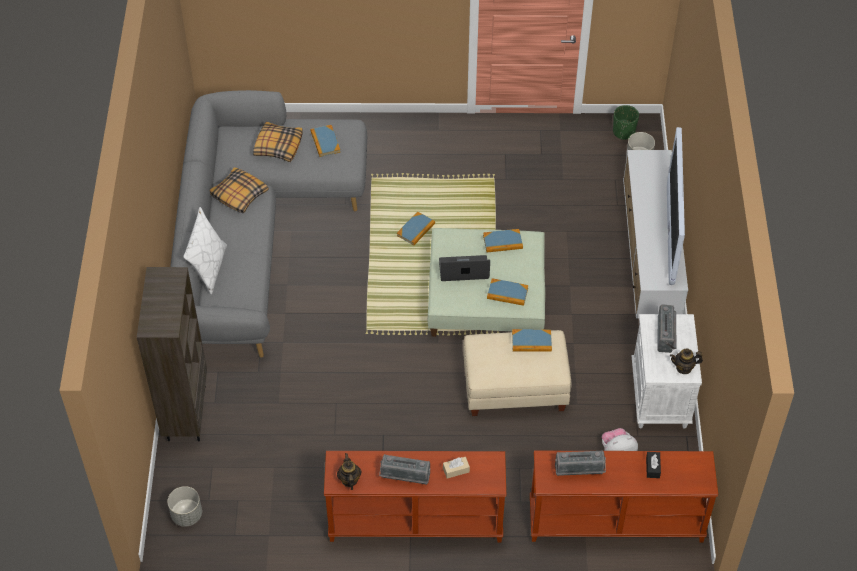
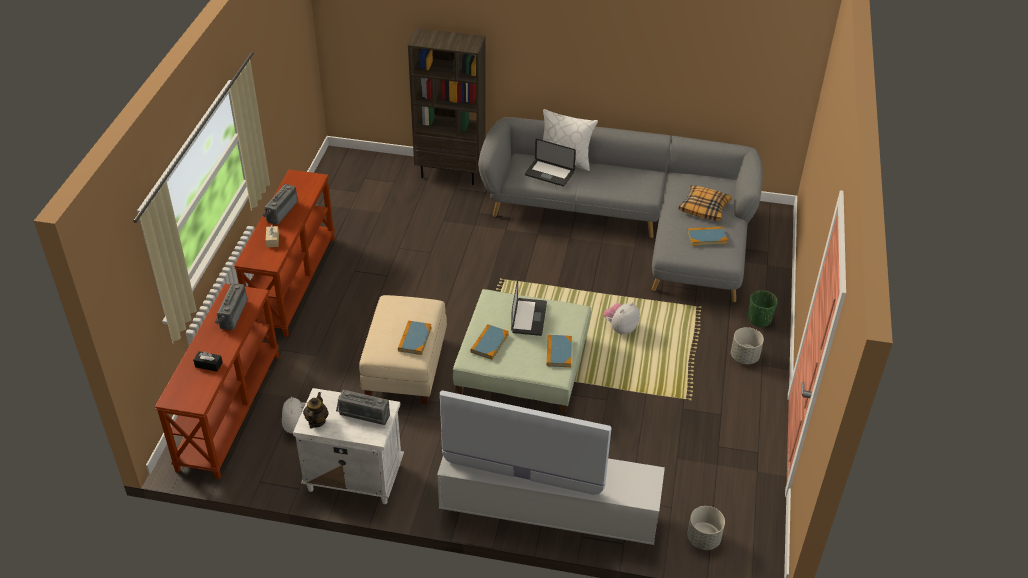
camera: 100 degrees right, 10 degrees down
(187, 515) = (356, 167): grey planter -> grey planter (744, 357)
(238, 277) = (549, 174): none -> laptop
(239, 195) = (647, 183): pillow -> none
(349, 480) = (294, 182): teapot -> none
(416, 230) = (620, 328): book -> plush toy
(623, 132) = (751, 533): green planter -> green planter (759, 319)

